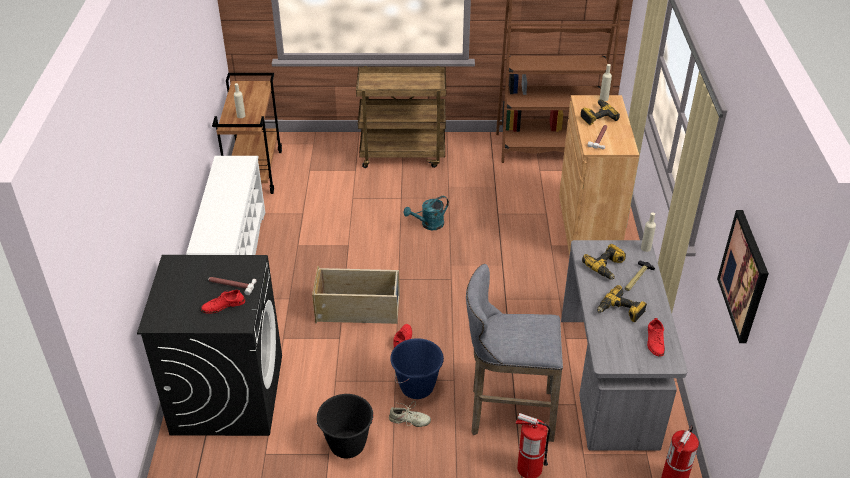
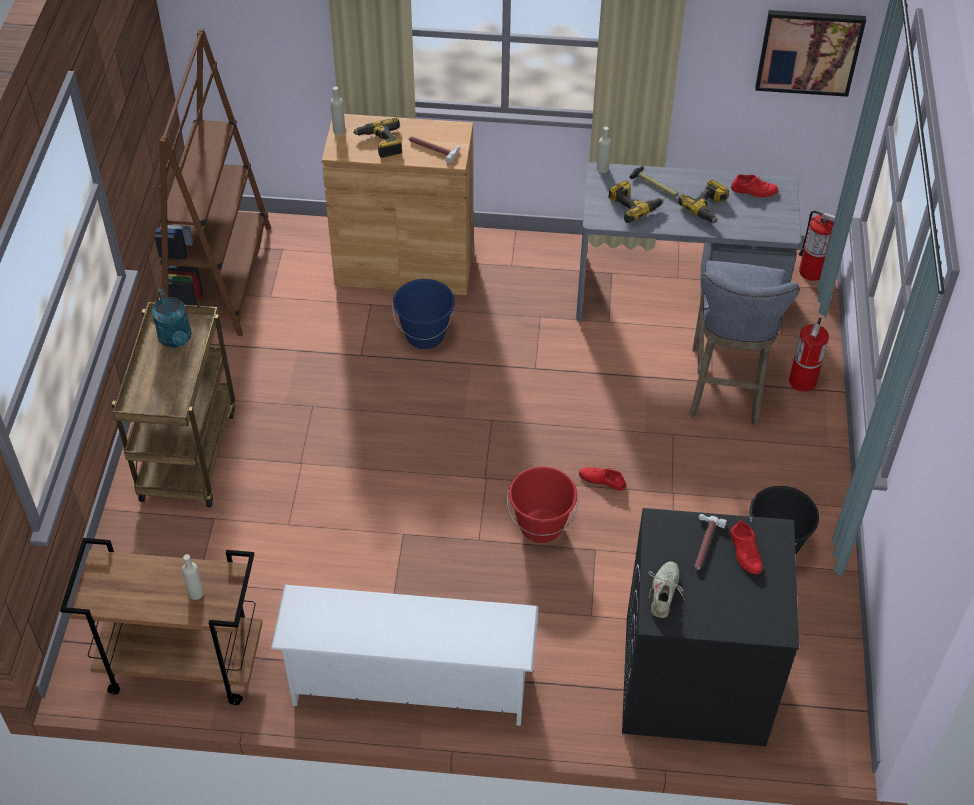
camera: 85 degrees left, 10 degrees up
(358, 309) = (541, 526): beige storage box -> red bucket
(409, 421) = (737, 483): beige shoe -> beige shoe (664, 593)
(417, 387) = (684, 471): blue bucket -> blue bucket (425, 335)
(428, 225) = (372, 434): turquoise watering can -> turquoise watering can (176, 339)

